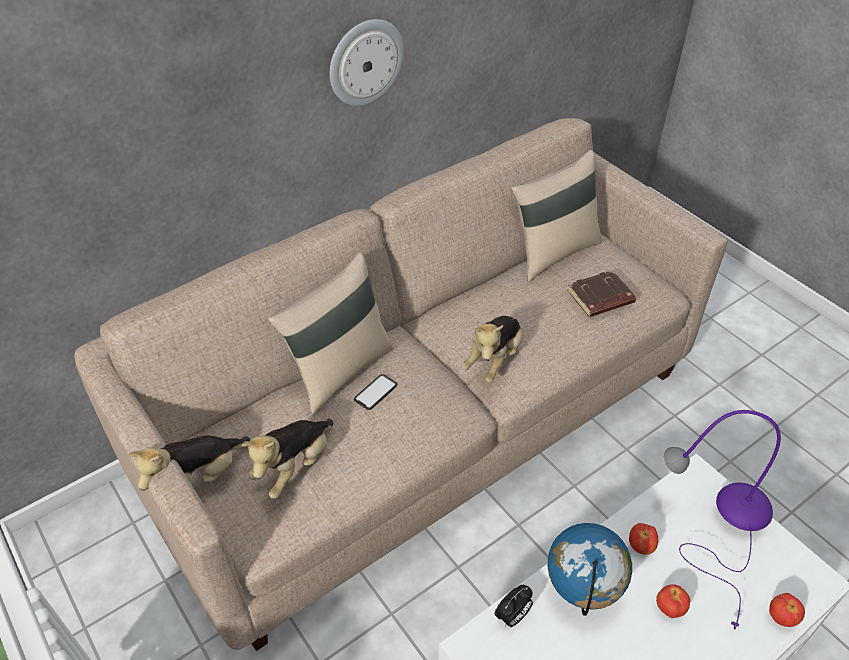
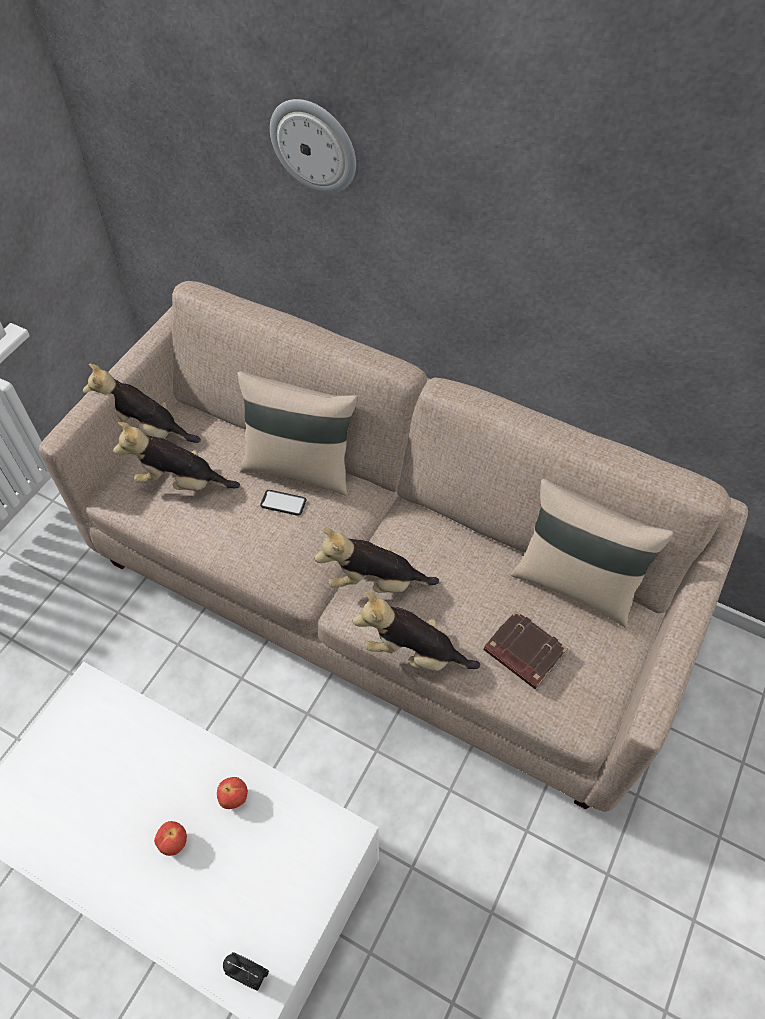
camera: 65 degrees right, 10 degrees up
(365, 62) = (503, 250): wall clock -> wall clock (314, 146)
(512, 617) = (124, 708): alarm clock -> alarm clock (248, 974)
(570, 361) = (414, 653): none -> plush toy
(581, 594) = (164, 758): globe -> none
(718, 533) = (280, 872): purple table lamp -> none
(781, 618) = (200, 958): apple -> none

